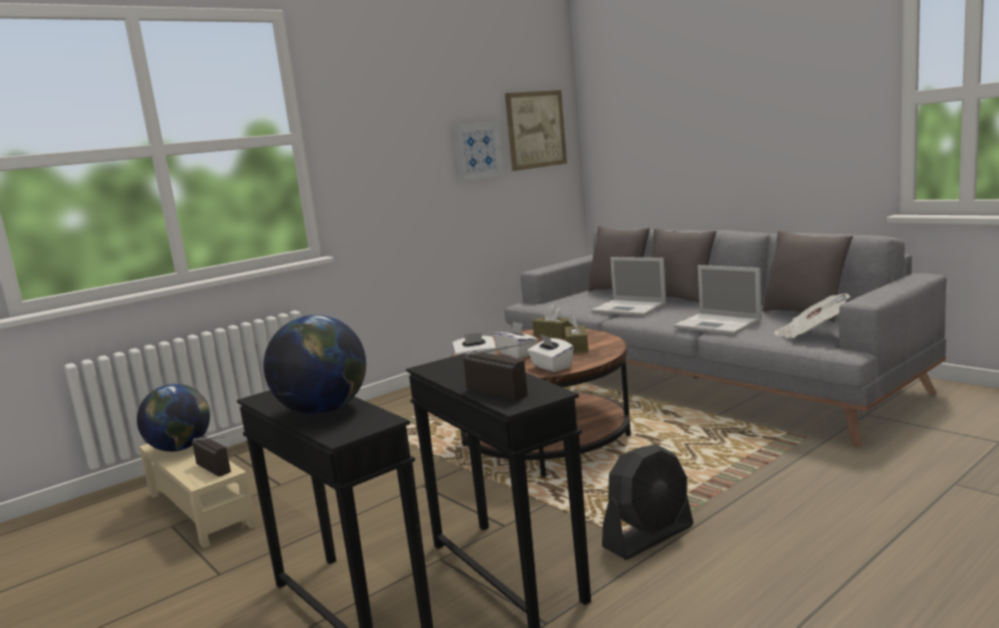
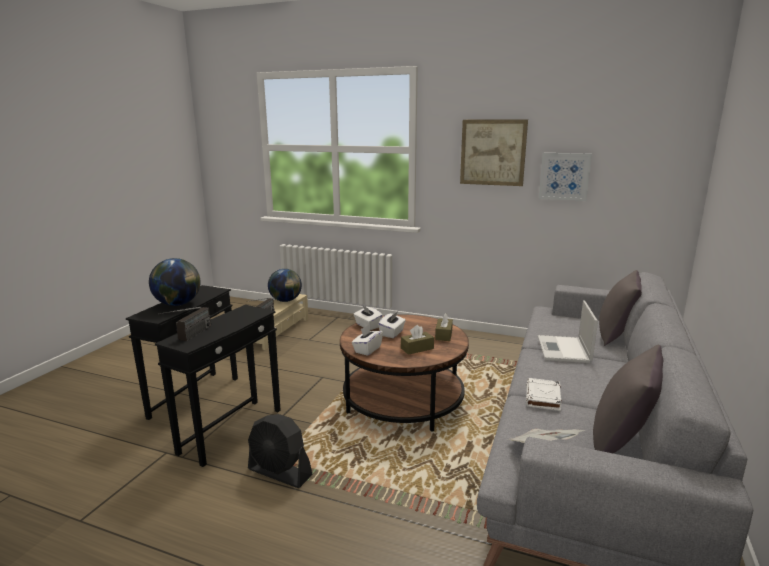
camera: 60 degrees right, 5 degrees up
(536, 129) = (642, 165): picture -> picture (493, 152)
(680, 300) = (619, 367): grey pillow -> none
(718, 324) = (543, 397): laptop -> white book

